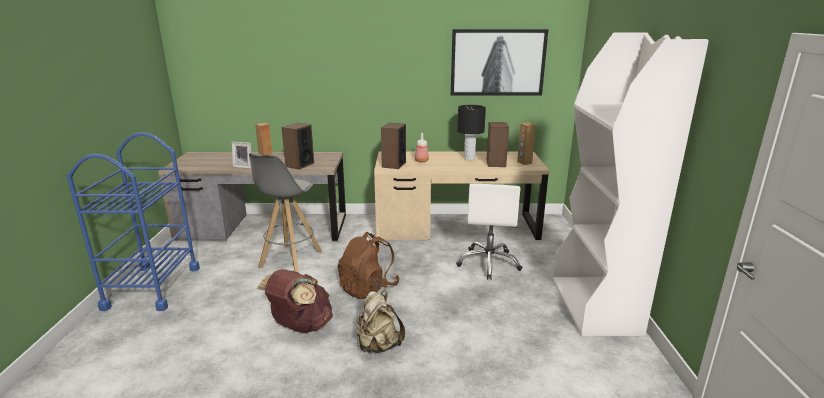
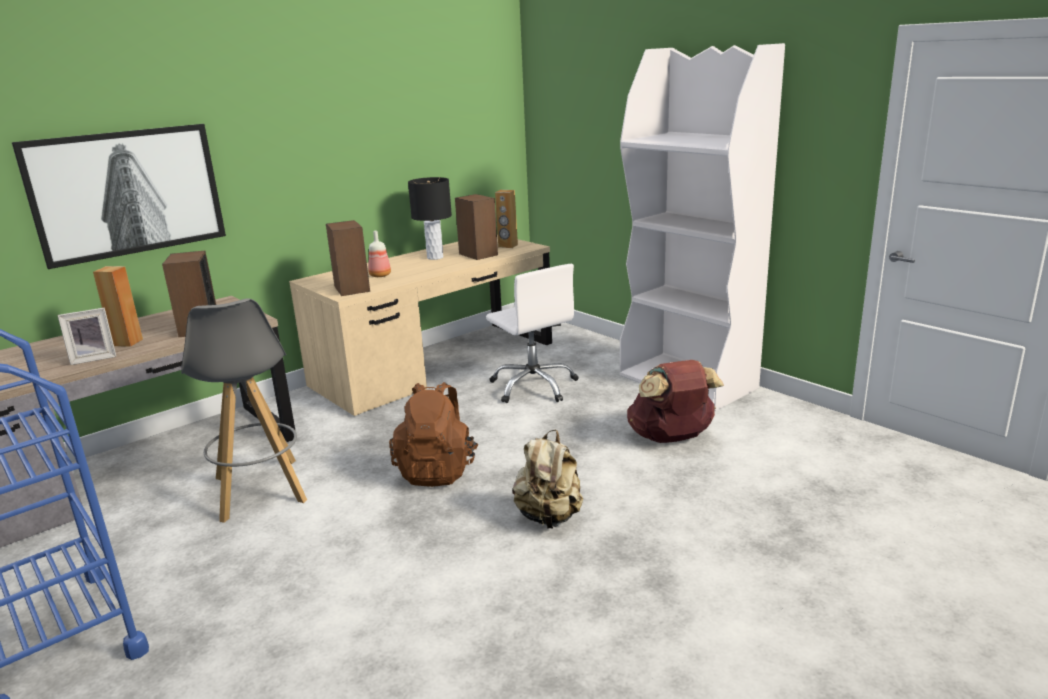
camera: 40 degrees left, 0 degrees up
(300, 326) = (420, 550): brown backpack -> brown backpack (671, 438)
(498, 63) = (432, 113): picture -> picture (128, 193)

